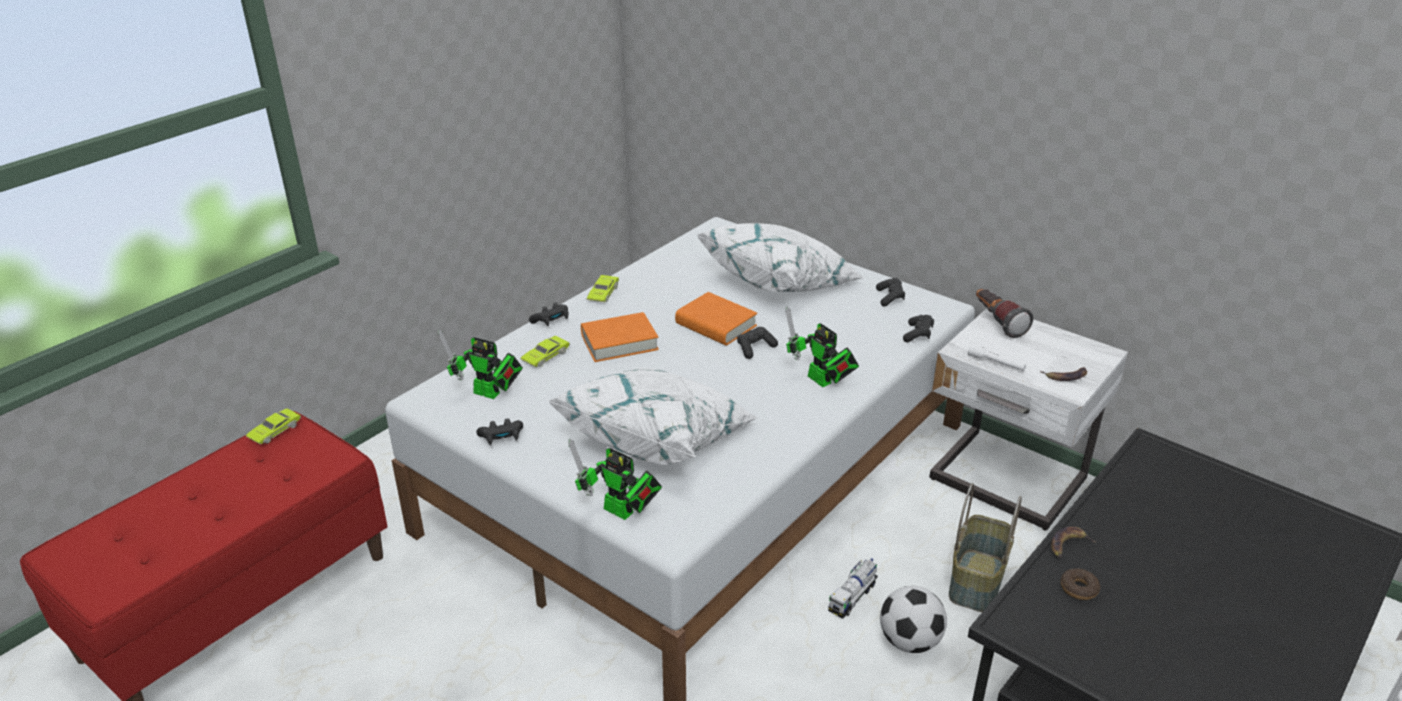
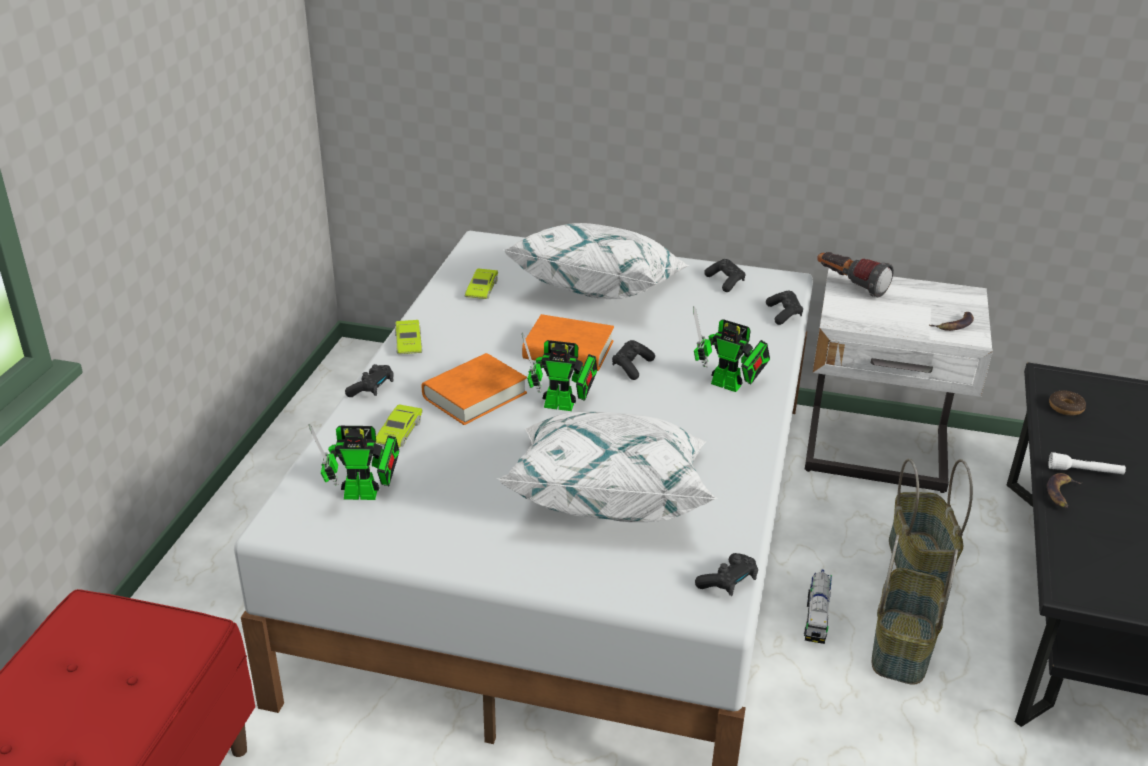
camera: 25 degrees left, 0 degrees up
(275, 431) = (69, 623): green toy car -> green toy car (481, 289)
(502, 438) = (424, 544): black game controller -> black game controller (728, 582)
(622, 512) = (638, 590): toy robot -> toy robot (564, 406)
(909, 641) = (901, 646): football -> basket
(996, 363) = (883, 326): white flashlight -> white flashlight (1085, 471)
(1079, 588) = (1102, 533): donut -> donut (1065, 407)

